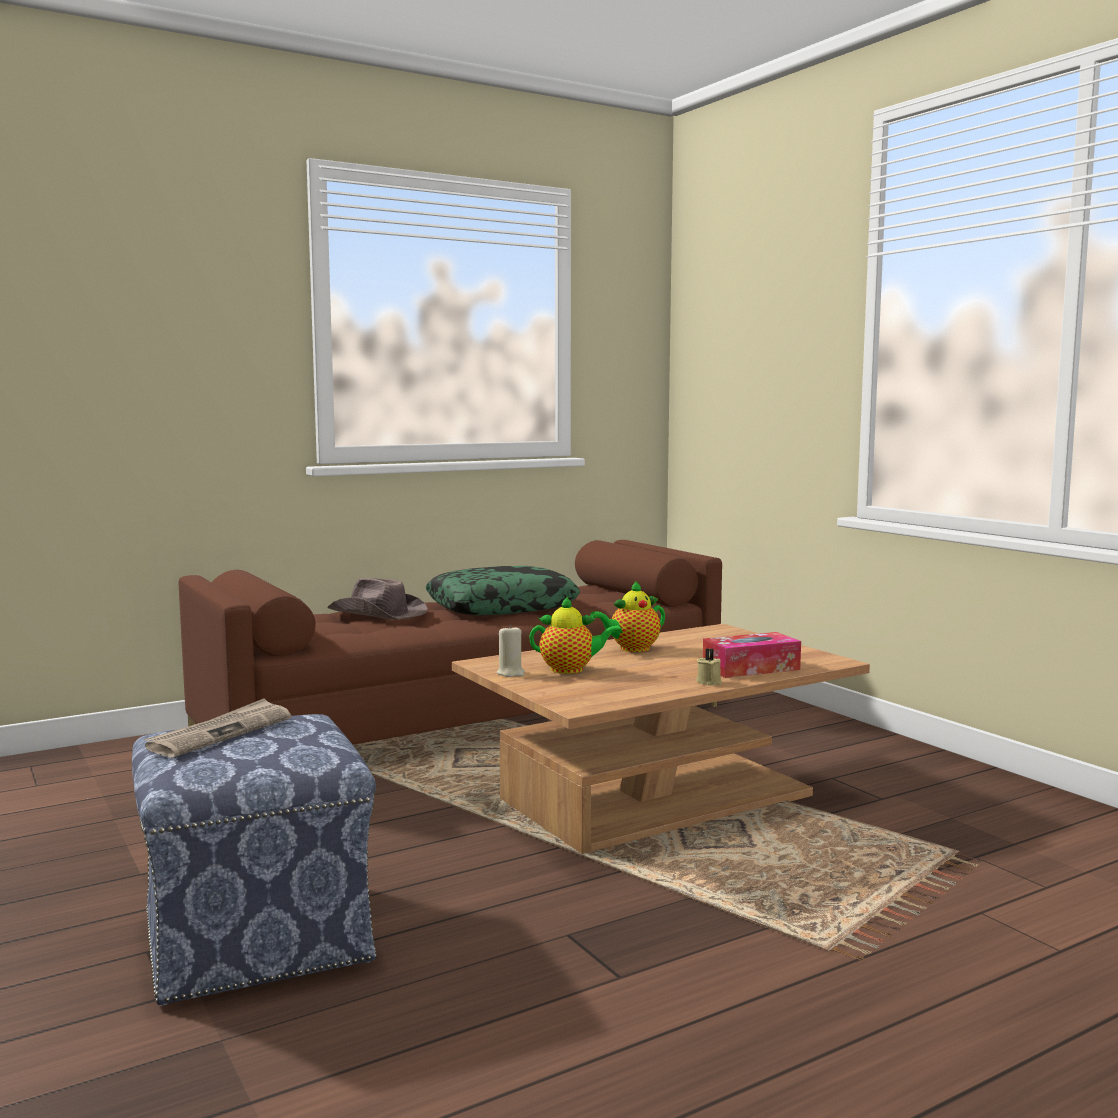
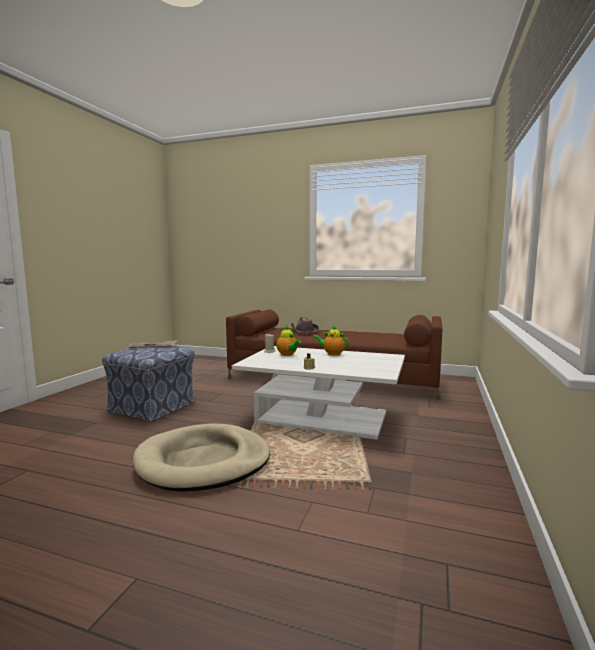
camera: 50 degrees right, 0 degrees up
(502, 606) = (349, 335): pillow -> none
(657, 798) = (322, 418): brown coffee table -> white coffee table
(713, 958) = (203, 462): none -> beige dog bed
(751, 668) = (342, 368): tissue box -> none

